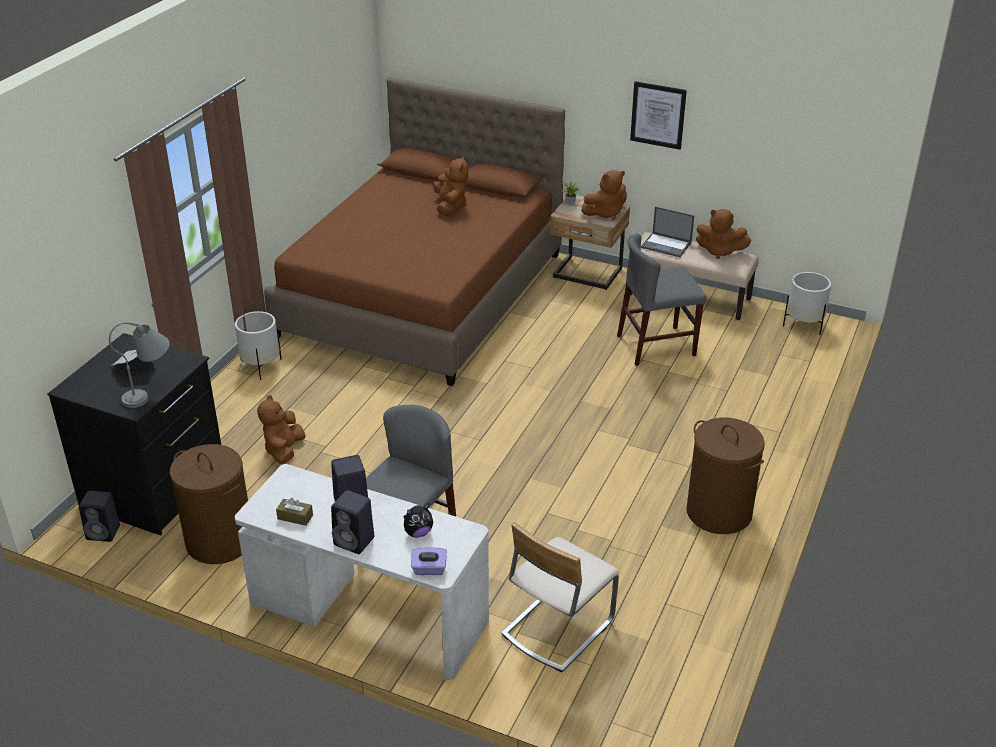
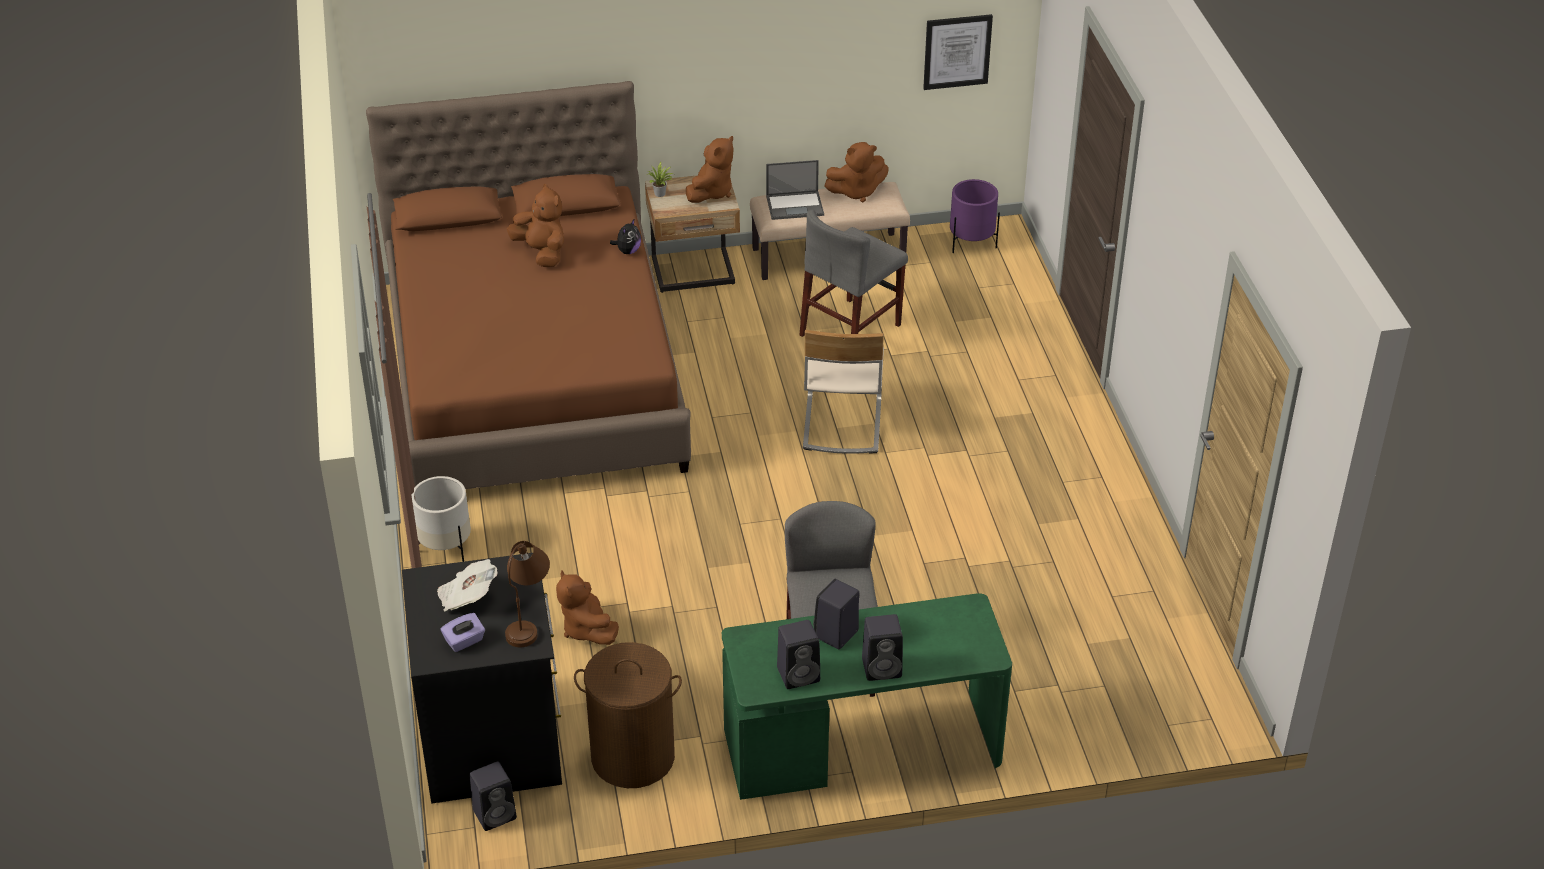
camera: 35 degrees left, 5 degrees up
(151, 393) = (528, 620): grey table lamp -> brown table lamp
(295, 517) = (799, 674): brown tissue box -> black speaker
(368, 613) = (862, 747): white desk -> green desk
(418, 532) = (929, 630): plush toy -> plush toy (628, 251)
(429, 569) = (977, 658): purple tissue box -> purple tissue box (464, 641)
(557, 627) = (1043, 668): beige chair -> beige chair (841, 423)
(658, 115) = (752, 55): picture -> picture (957, 51)
(718, 512) = (1076, 485): brown laundry basket -> none
(804, 325) = (971, 243): white planter -> purple planter

